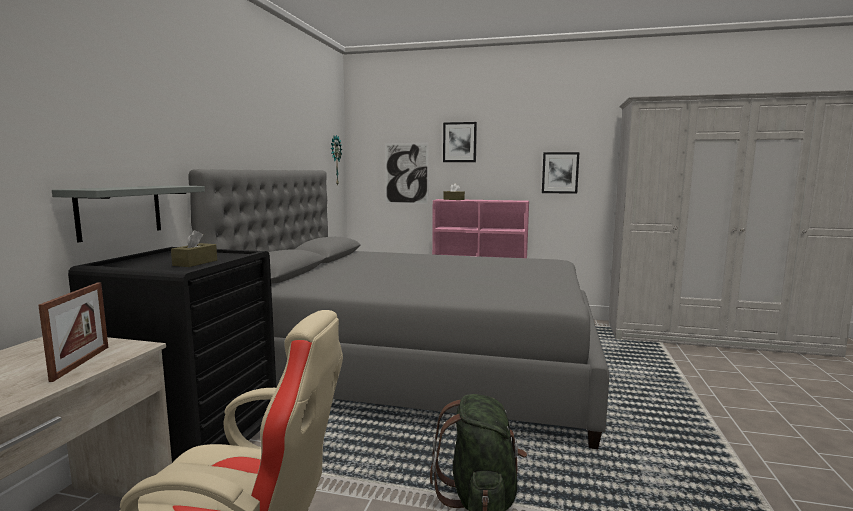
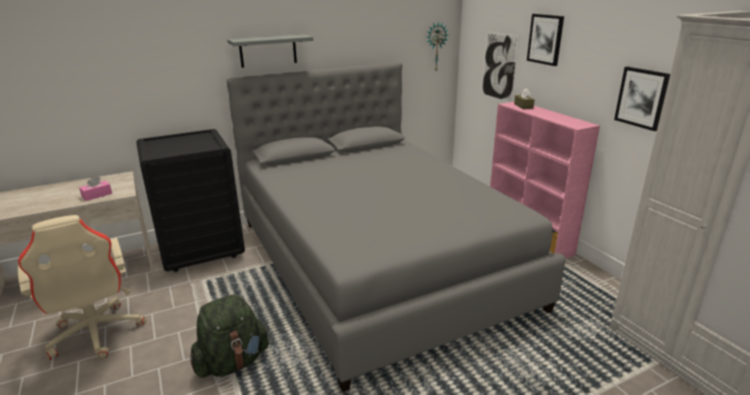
camera: 50 degrees right, 15 degrees up
(81, 363) = (97, 195): picture frame -> pink tissue box
(120, 211) = (174, 107): grey shelf -> grey shelf (268, 51)
(195, 263) = (178, 150): brown tissue box -> none

